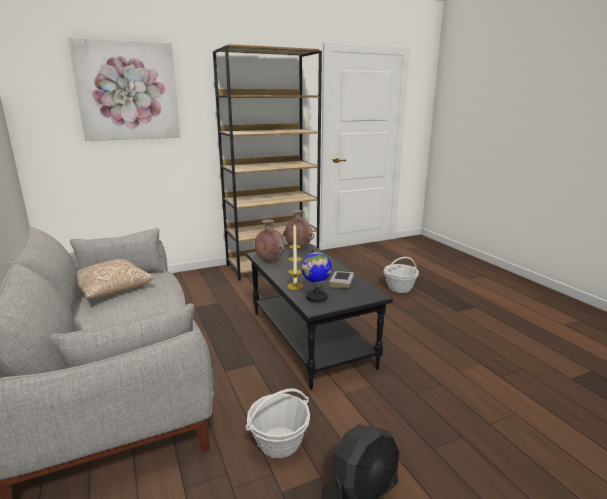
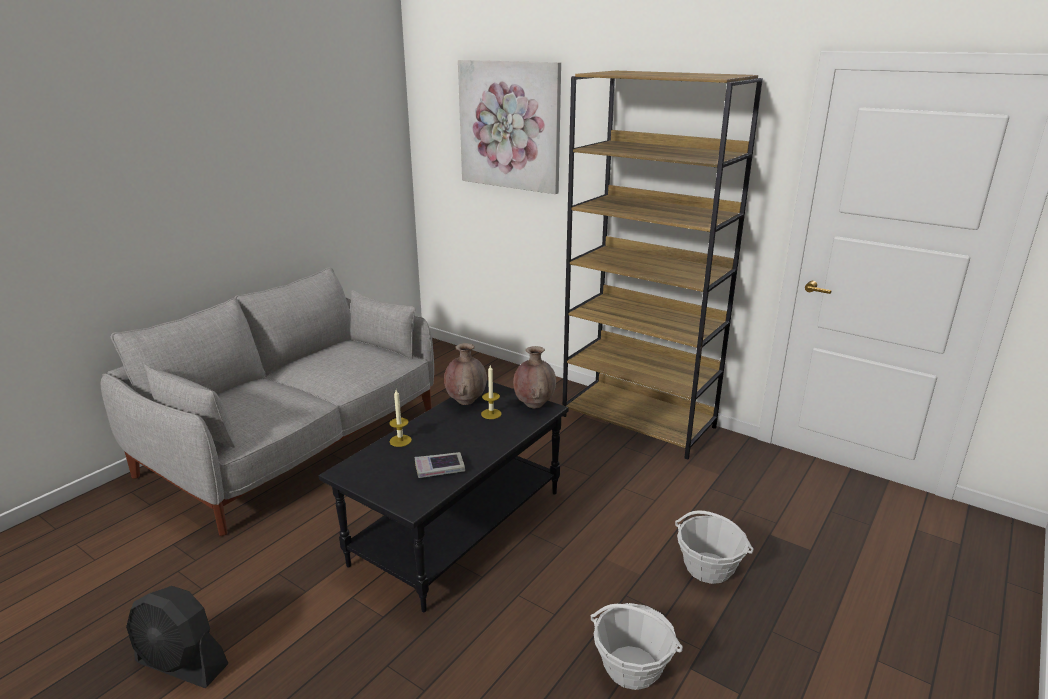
camera: 60 degrees right, 5 degrees up
(111, 289) = (342, 354): pillow -> none
(279, 442) = (247, 576): basket -> basket (632, 667)
(316, 297) = (375, 464): globe -> none

